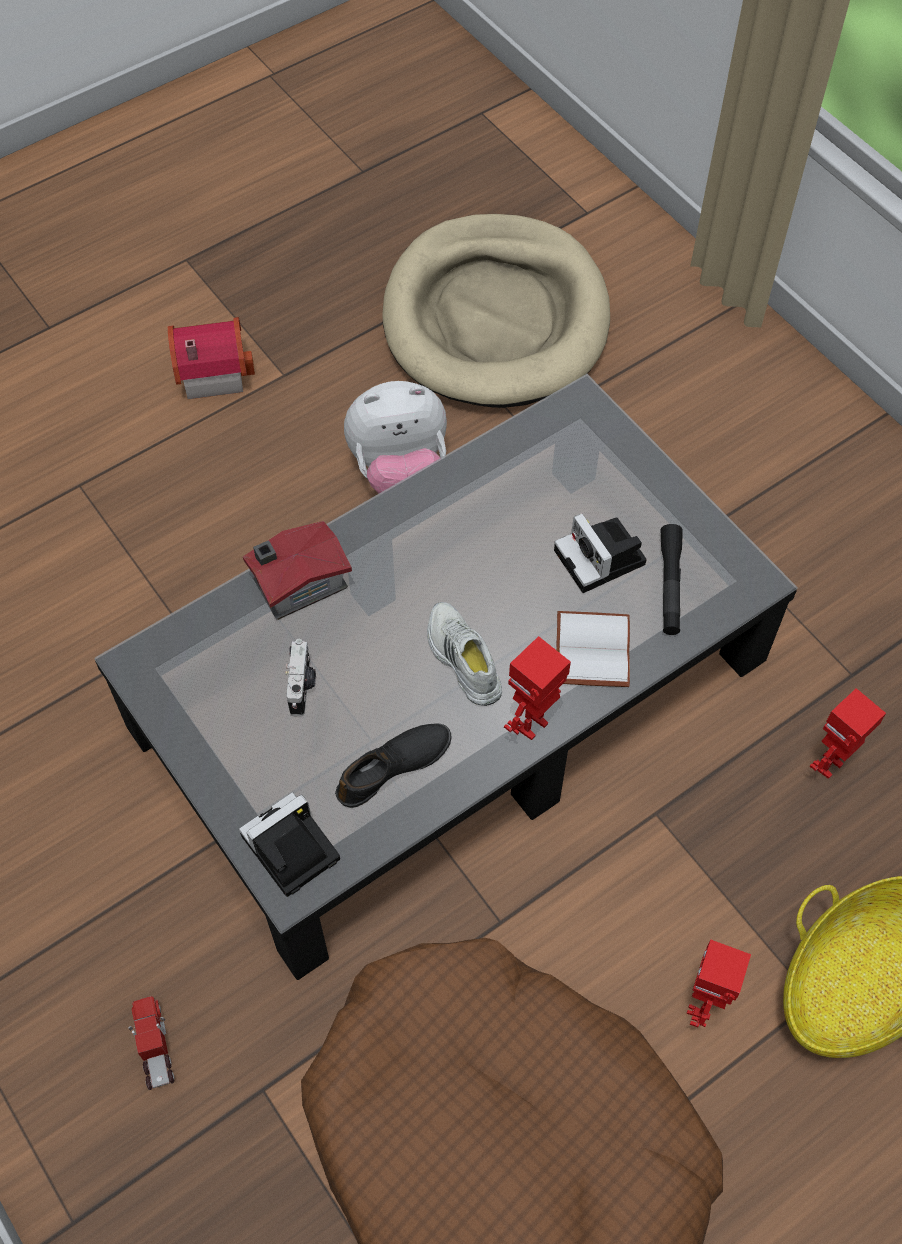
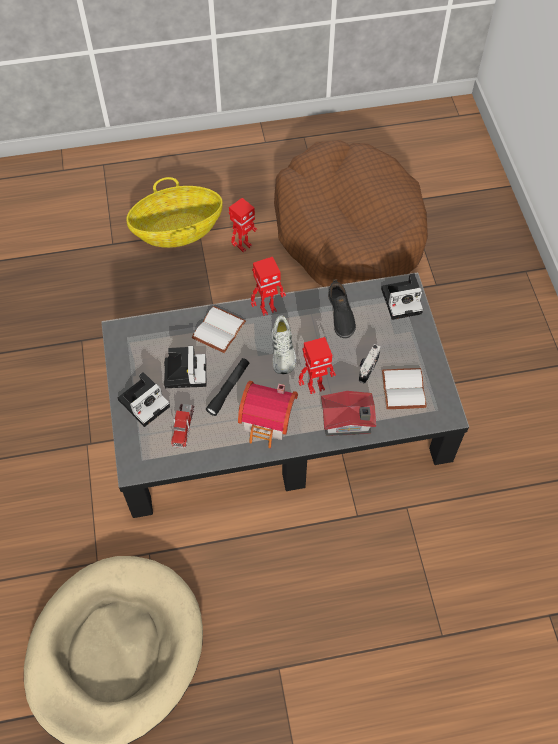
camera: 155 degrees left, 0 degrees up
(154, 1045) = (477, 316): toy truck -> toy truck (183, 427)
(210, 370) = (327, 696): toy house -> toy house (268, 422)
(229, 674) = (402, 388): none -> white book
(394, 768) = (340, 315): black shoe -> black shoe turned 90 degrees counterclockwise
(400, 471) = (239, 556): plush toy -> none
(631, 491) = (145, 401): none -> camera
(670, 585) = (161, 345): black flashlight -> black flashlight (228, 389)
(828, 766) = (125, 307): toy robot -> toy robot (315, 386)

